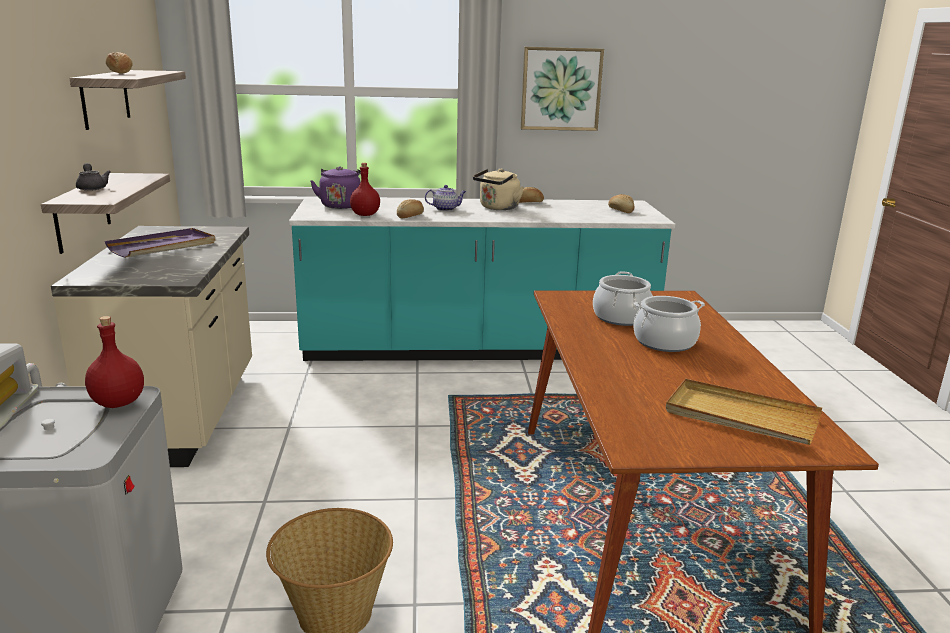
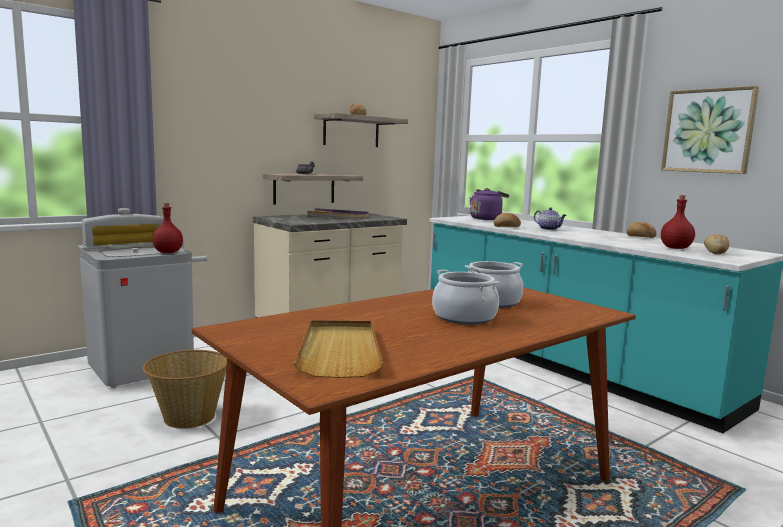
camera: 55 degrees right, 10 degrees down
(365, 215) = (481, 222): red bottle -> red bottle (675, 248)
(497, 208) = (594, 234): beige kettle -> none

